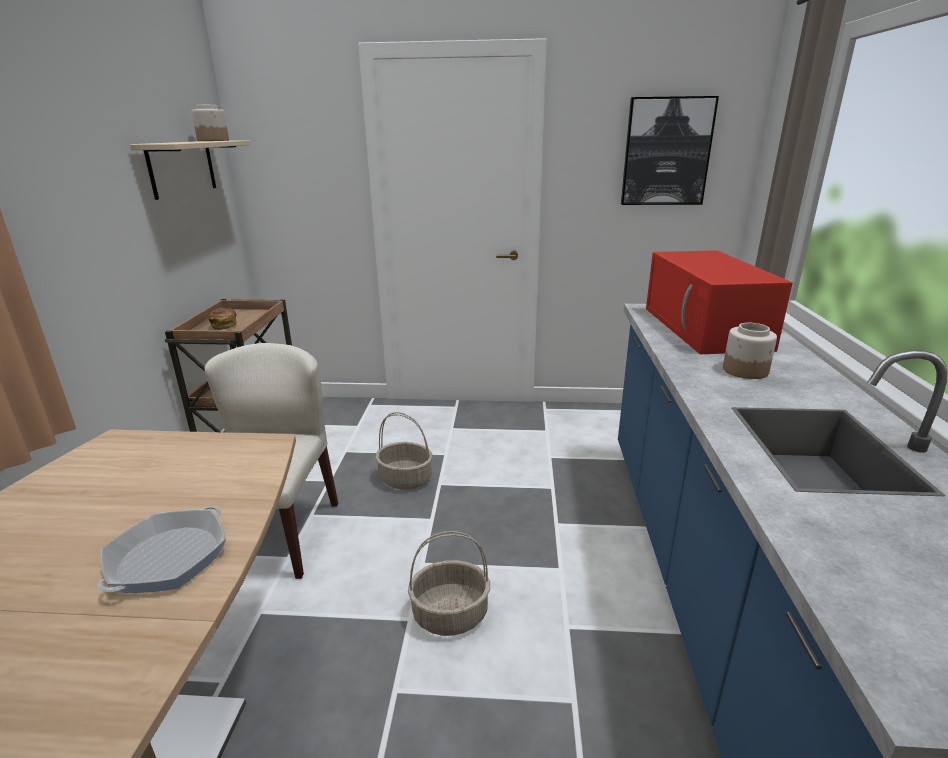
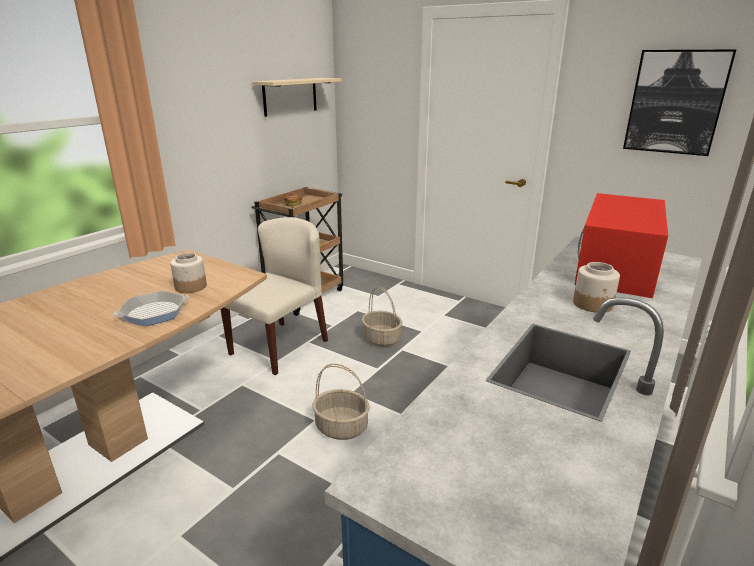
camera: 30 degrees right, 0 degrees up
(213, 140) = (314, 78): jar -> jar (191, 287)

